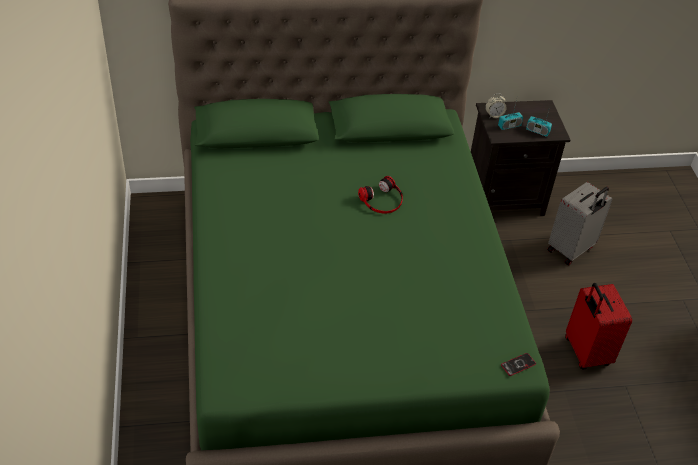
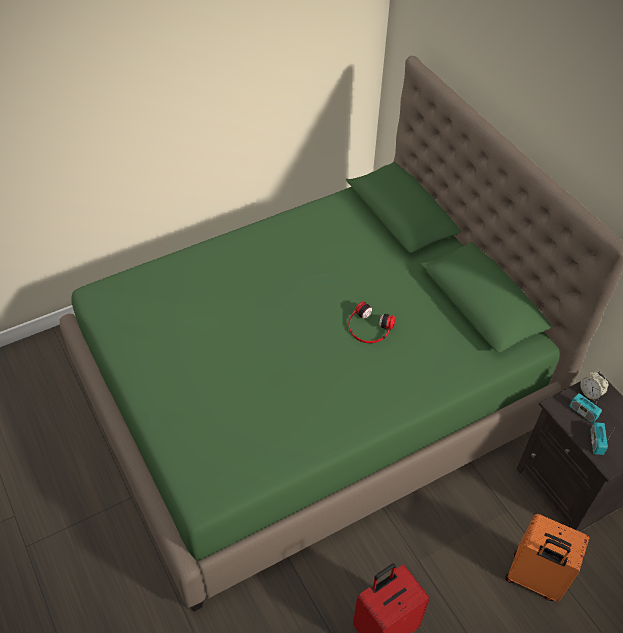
camera: 70 degrees right, 5 degrees up
(518, 365) = (204, 494): phone -> none
(571, 250) = (534, 579): grey suitcase -> orange suitcase

